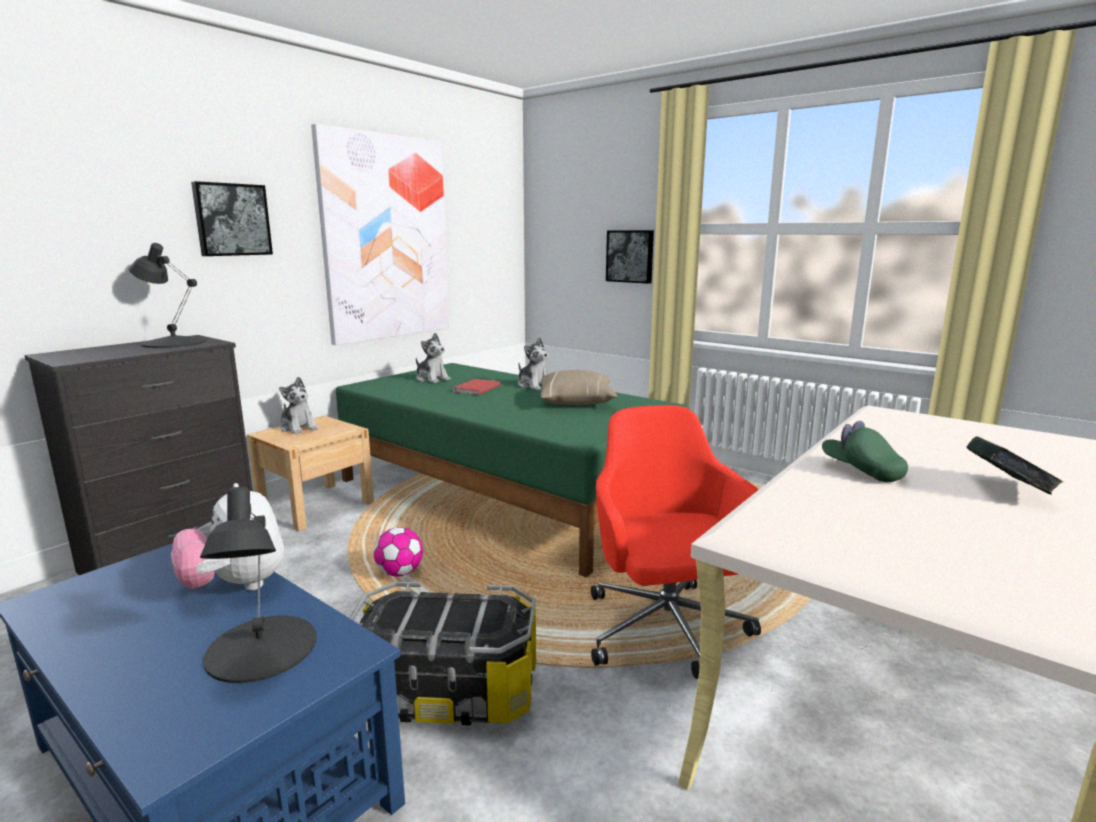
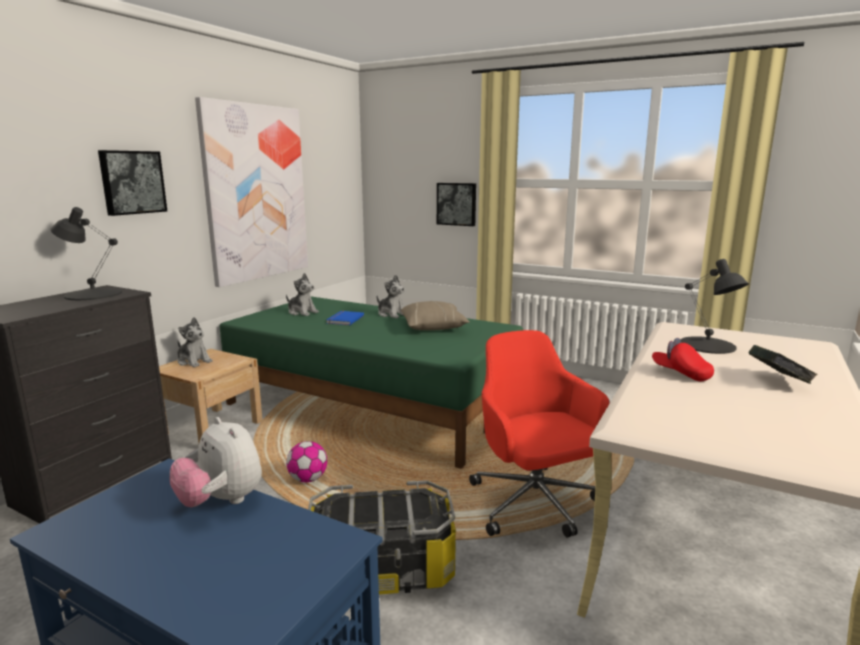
camera: 10 degrees left, 0 degrees up
(260, 649) = (271, 549): black table lamp -> black table lamp (707, 345)
(475, 389) = (344, 319): red book -> blue book
(861, 471) = (681, 374): green cap -> red cap

